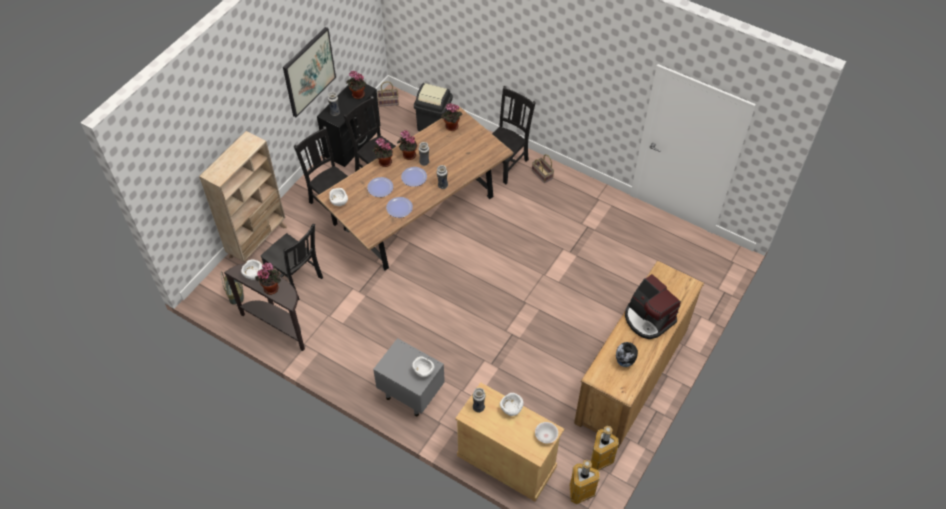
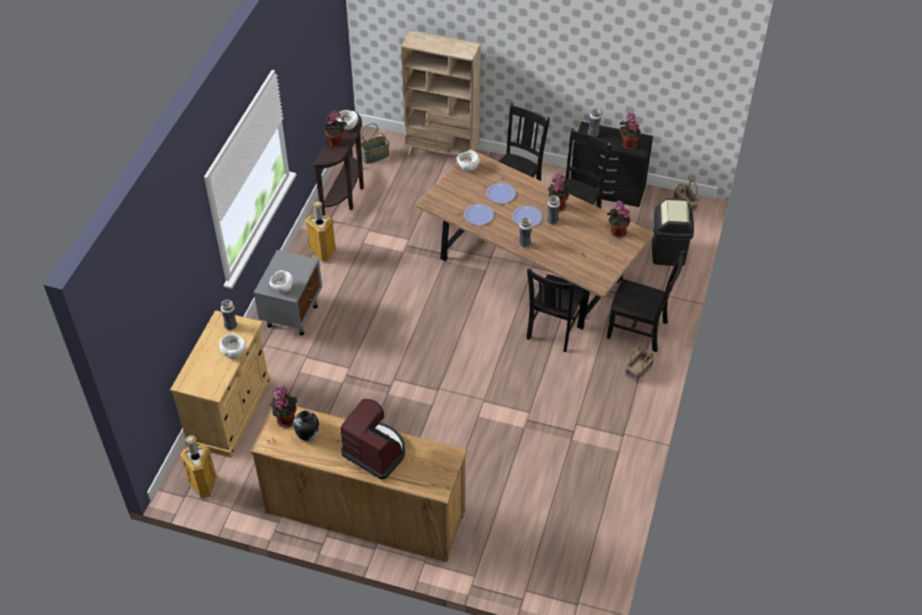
camera: 75 degrees right, 5 degrees down
(296, 278) = (406, 194): black chair -> black chair (554, 329)
(309, 71) = (592, 69): picture -> none
(384, 162) = (538, 188): potted plant -> potted plant (285, 419)
(545, 436) = (207, 387): white bowl -> none
(599, 460) = (246, 496): trash can -> trash can (322, 252)
(648, 318) = (375, 451): coffee machine -> coffee machine turned 90 degrees clockwise

